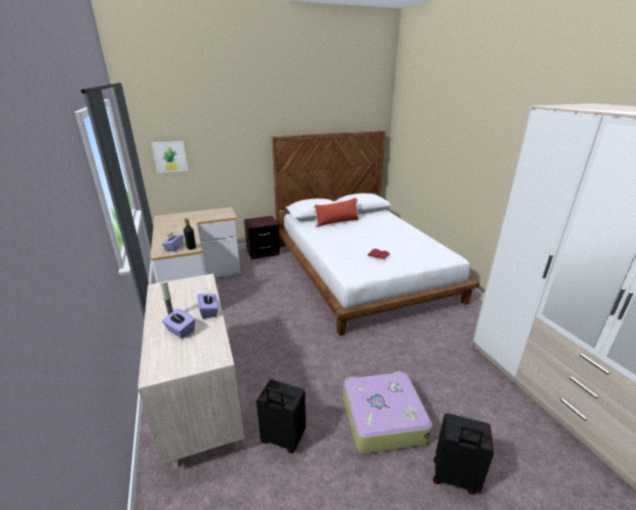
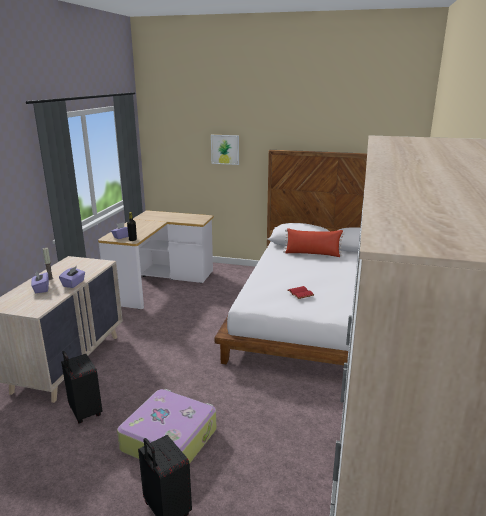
camera: 35 degrees right, 5 degrees down
(170, 156) = (174, 159): picture -> picture (225, 149)
(263, 252) = (245, 271): brown nightstand -> none

